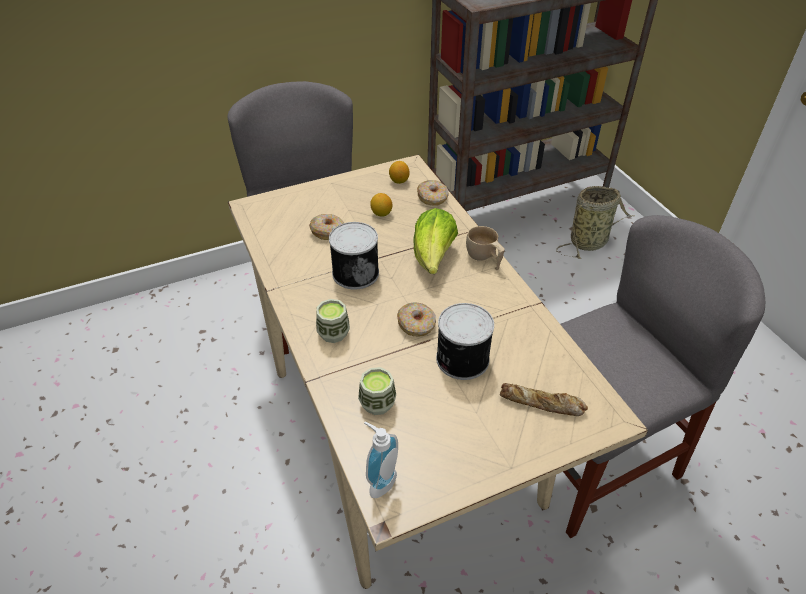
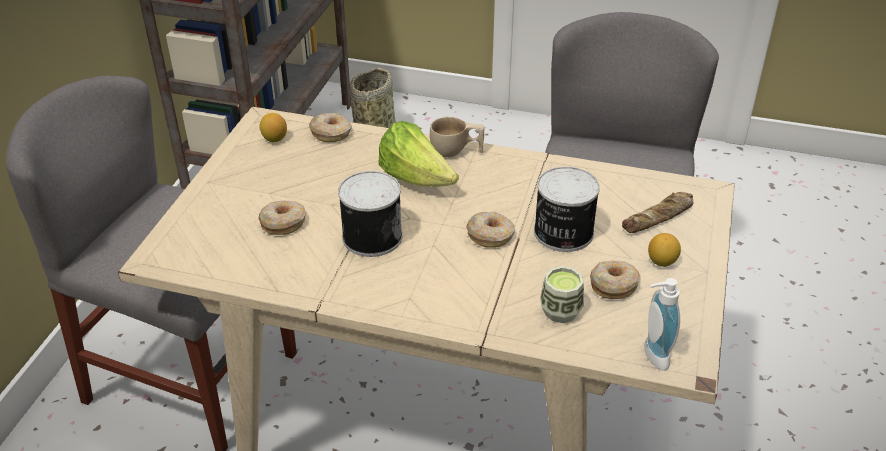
camera: 50 degrees left, 5 degrees down
(333, 333) = (438, 294): cup -> none
(381, 213) = (308, 175): lemon -> lemon (662, 262)
(434, 418) = (613, 285): none -> donut

